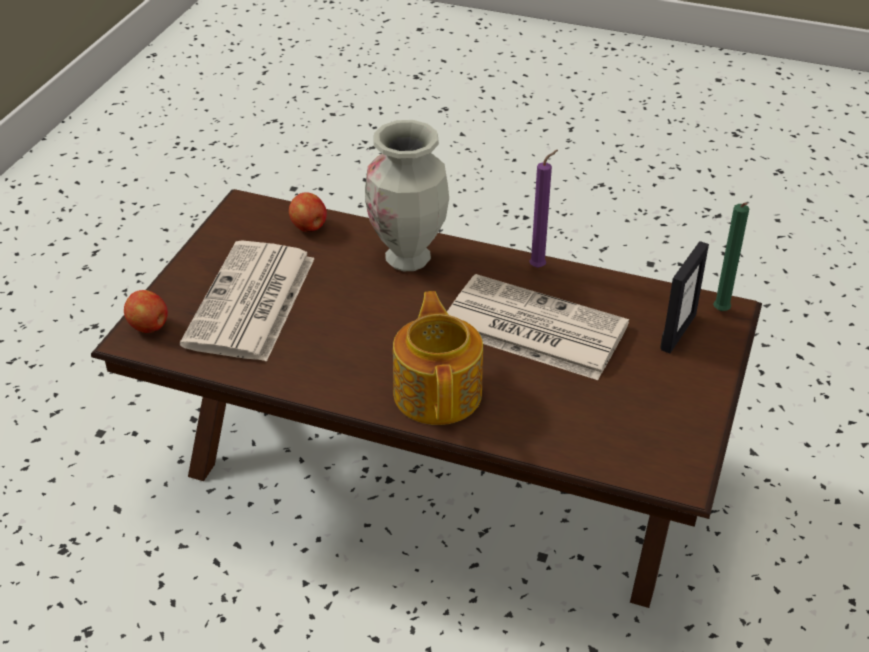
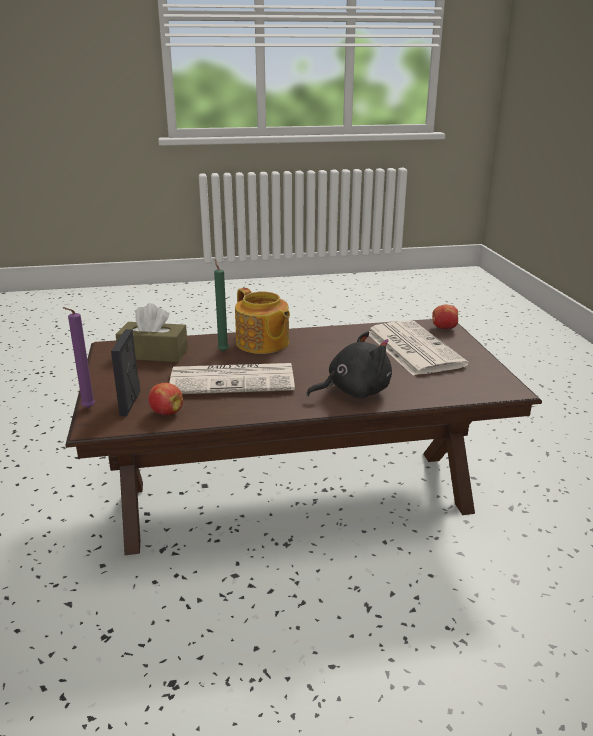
camera: 150 degrees right, 15 degrees down
(309, 227) = (445, 389): apple -> apple (166, 413)
(408, 259) = (354, 391): vase -> black plush toy
(540, 267) = (256, 413): purple candle -> purple candle (86, 409)
(615, 429) = (153, 354): none -> brown tissue box
(721, 313) = (99, 422): green candle -> green candle (222, 350)

